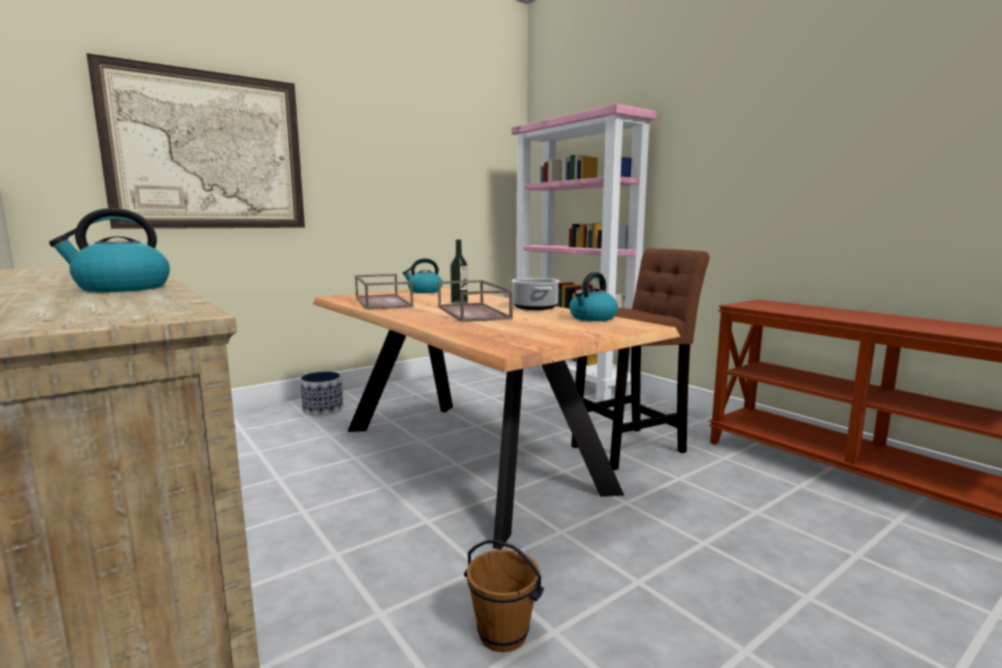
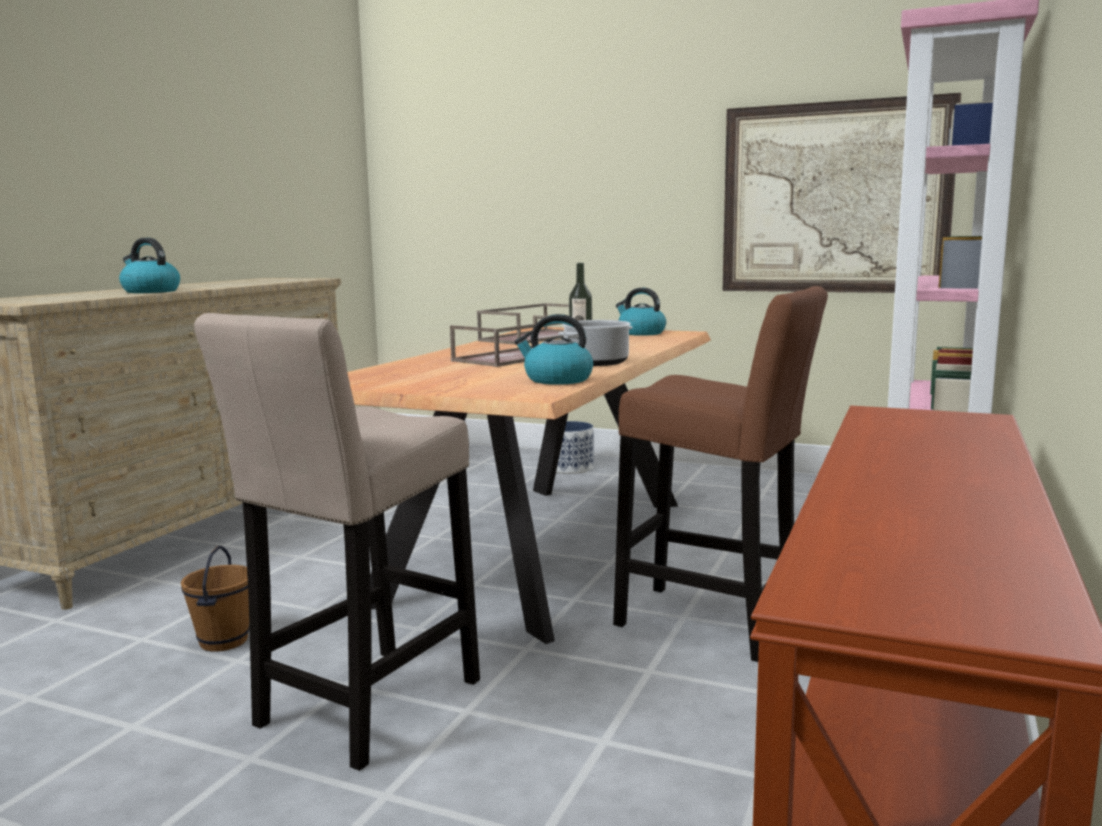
camera: 60 degrees right, 0 degrees up
(208, 151) = (511, 162): picture -> picture (834, 198)
(683, 582) = (362, 709): none -> beige stool

